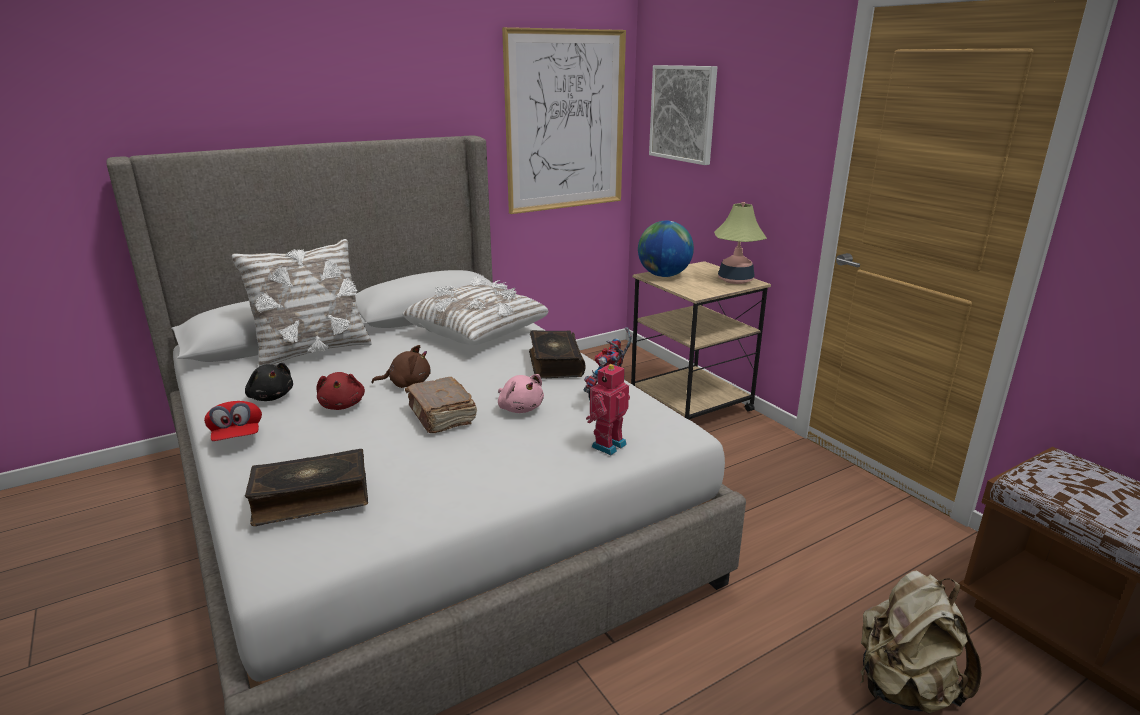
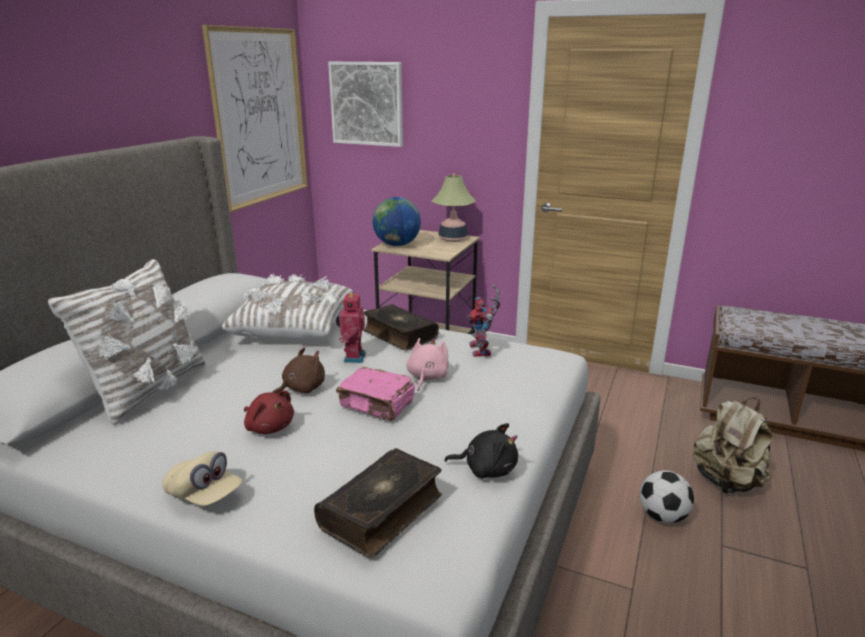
camera: 35 degrees left, 0 degrees up
(237, 437) = (204, 495): red cap -> beige cap
(271, 397) = (175, 446): black plush toy -> black plush toy (486, 469)
(441, 416) = (377, 404): brown book -> pink book
(520, 408) = (427, 377): pink plush toy -> pink plush toy turned 90 degrees counterclockwise
(607, 445) = (530, 382): toy robot -> toy robot (352, 357)
(760, 681) = (662, 516): none -> football

